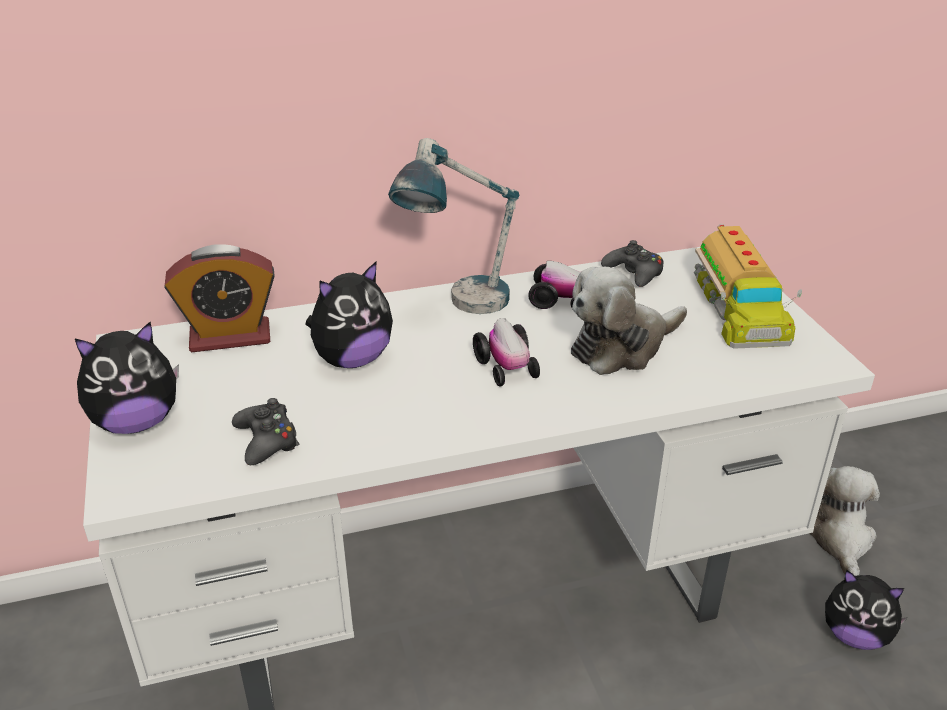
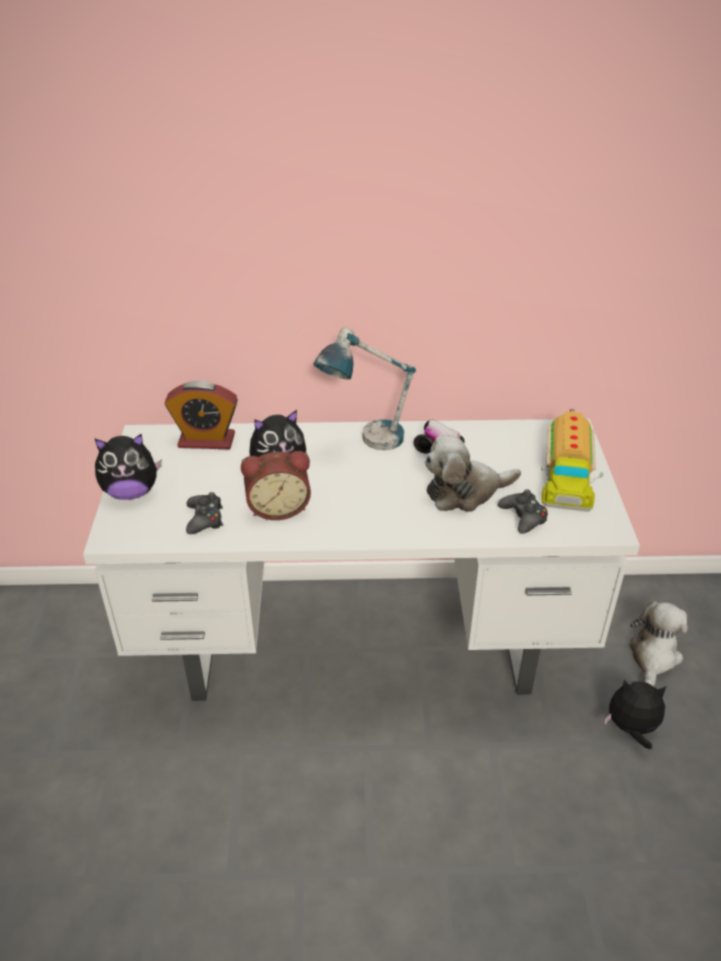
camera: 15 degrees right, 5 degrees up
(372, 407) = (278, 507): none -> alarm clock
(506, 367) = (378, 494): toy car -> none
(634, 272) = (503, 433): black game controller -> black game controller (523, 517)
(855, 635) = (631, 729): plush toy -> plush toy turned 150 degrees clockwise

